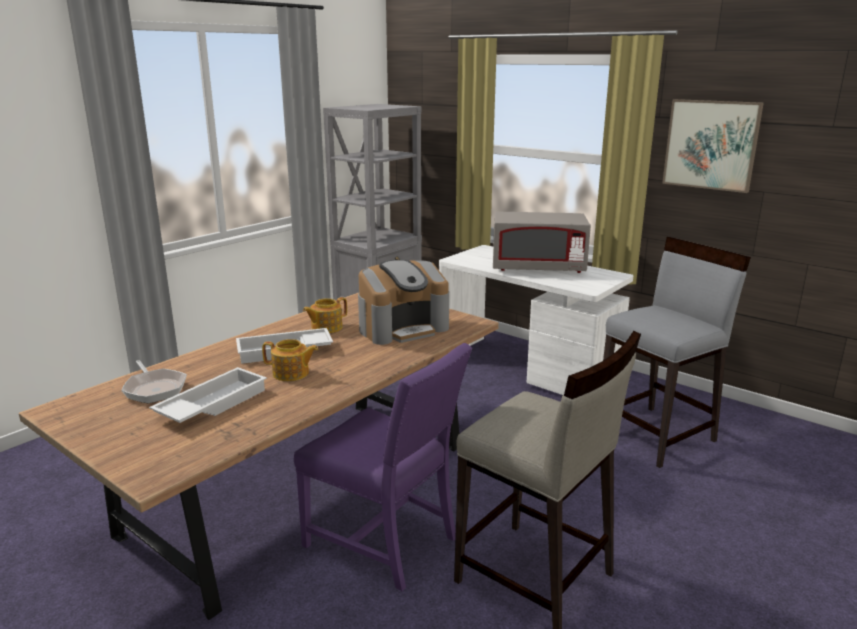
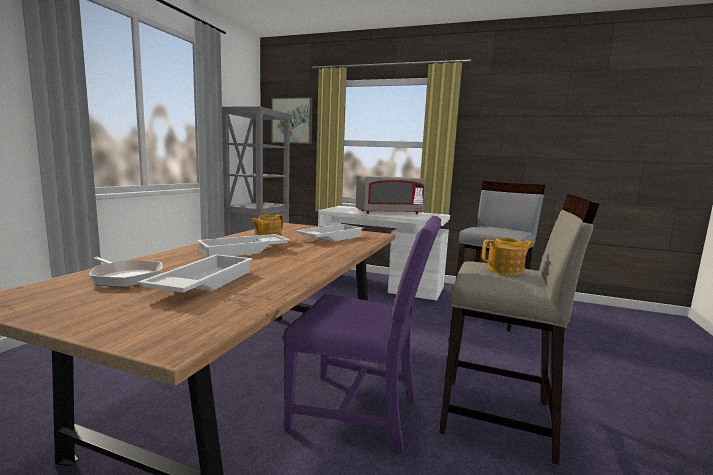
camera: 20 degrees left, 10 degrees down
(291, 373) = (265, 262): teapot -> teapot (506, 270)
(403, 328) = (330, 237): coffee machine -> white tray
(711, 145) = (492, 130): picture -> picture (292, 120)

